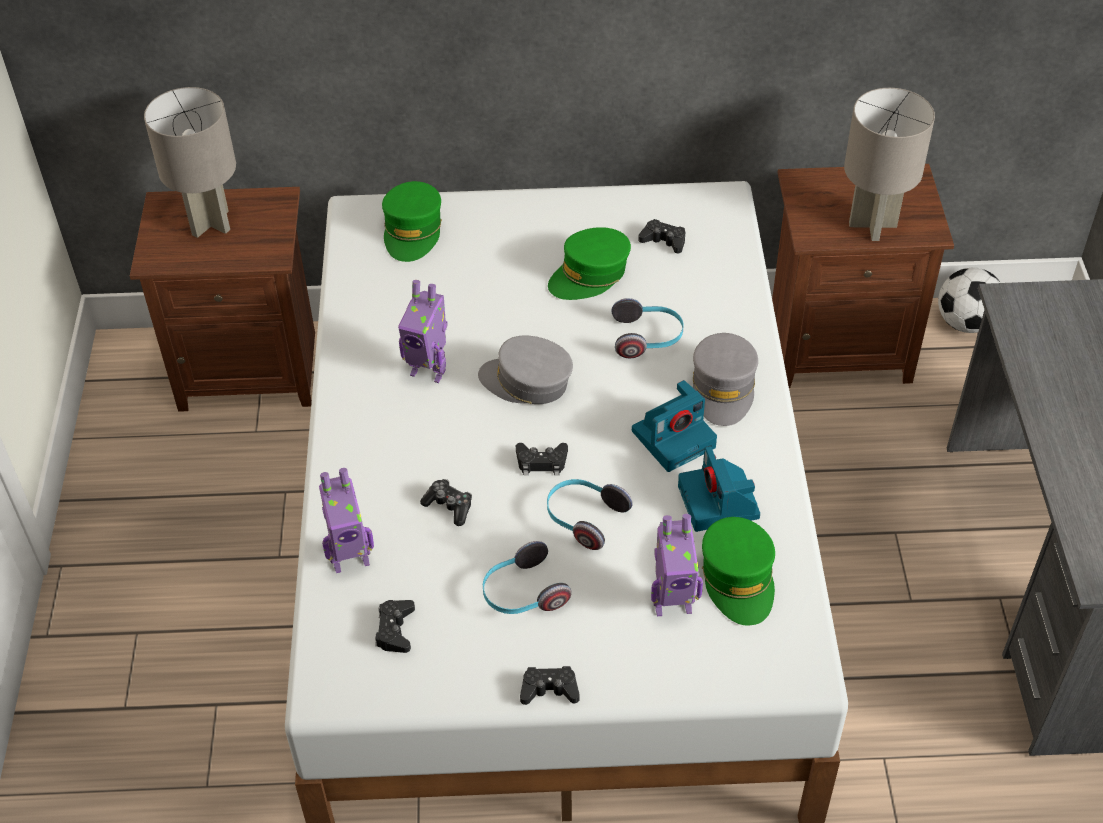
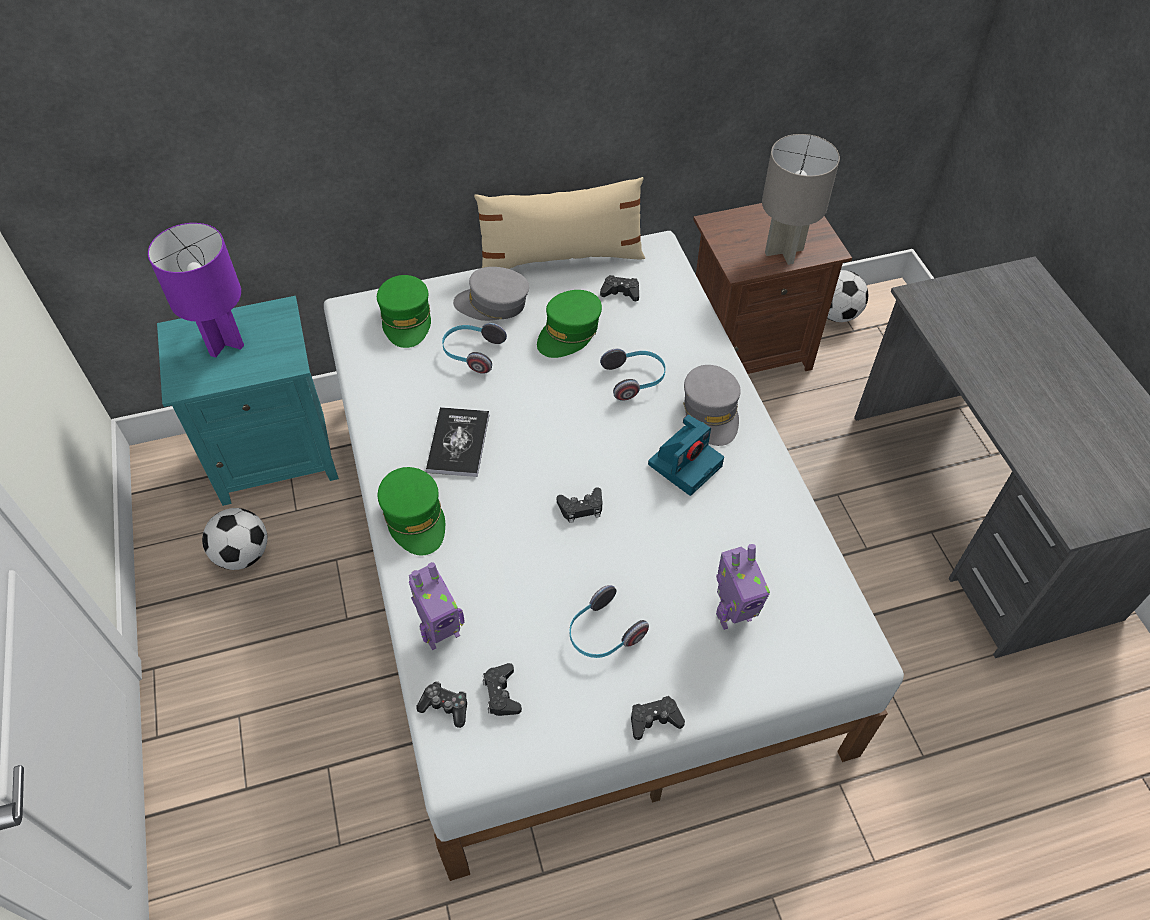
camera: 15 degrees left, 5 degrees up
(186, 467) = (243, 554): none -> football
(210, 222) = (224, 341): grey table lamp -> purple table lamp
(250, 369) = (275, 456): brown nightstand -> turquoise nightstand
(428, 371) = (458, 443): toy robot -> book
(449, 506) = (514, 565): game controller -> game controller (445, 706)
(526, 382) = (546, 437): grey cap -> grey cap (493, 304)
(584, 518) = (633, 552): headphones -> headphones (472, 353)
(608, 191) = (561, 257): none -> beige pillow
(719, 503) = (741, 515): camera -> none
(738, 579) = (780, 581): green cap -> green cap (415, 517)

